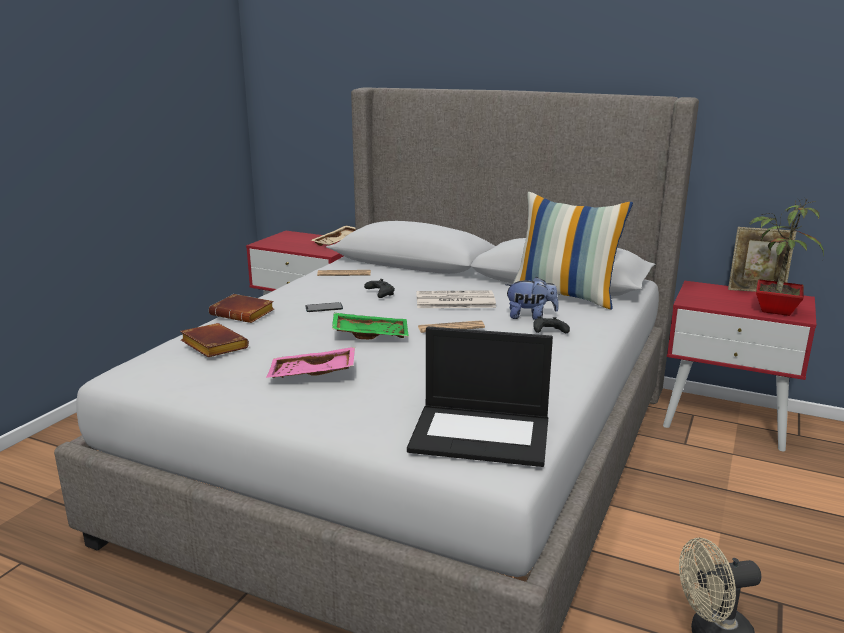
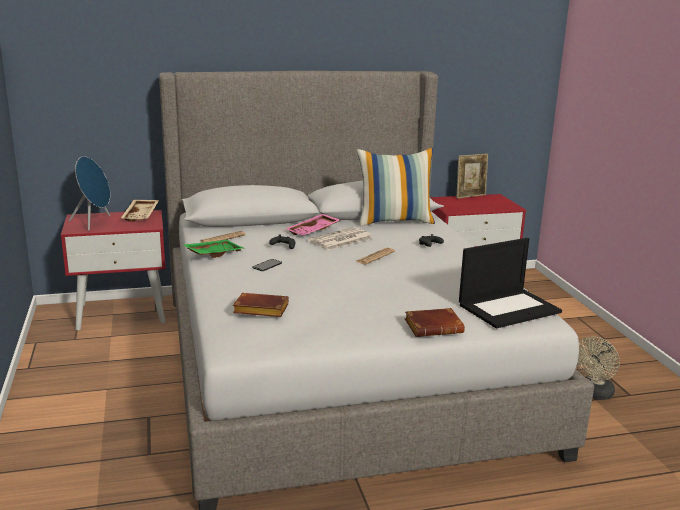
camera: 40 degrees left, 0 degrees up
(244, 314) = (220, 284): brown book -> brown book (434, 327)
(289, 241) = (94, 223): none -> blue speaker
(312, 374) = (361, 307): pink tray -> pink tray (313, 231)
(370, 334) = (338, 274): green tray -> green tray (213, 254)
(530, 316) = (401, 239): plush toy -> none
(773, 310) = (496, 206): potted plant -> none

